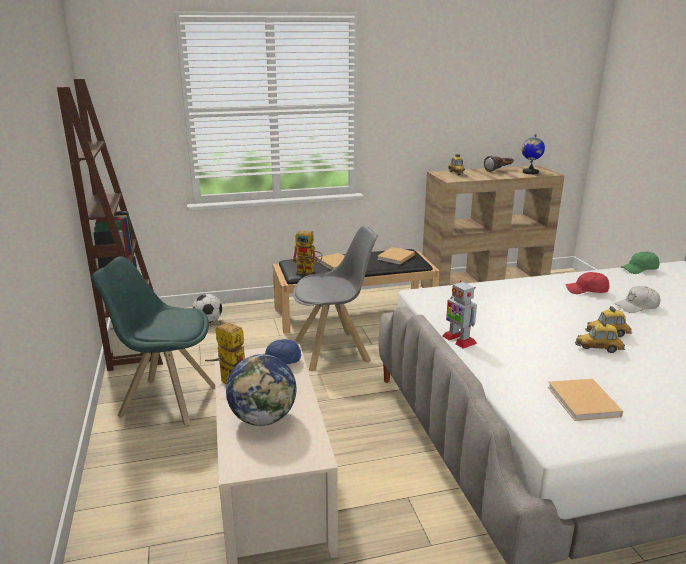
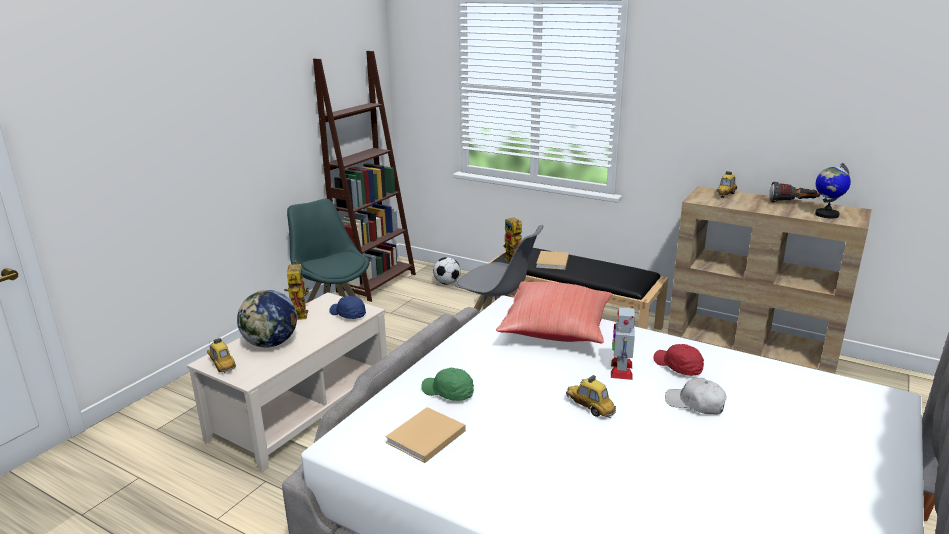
camera: 45 degrees right, 0 degrees up
(395, 257) = (617, 274): beige book -> none
(458, 339) = (451, 349): toy robot -> toy robot (621, 369)
(487, 298) = (557, 331): none -> red pillow
(598, 349) = (546, 413): toy car -> toy car (221, 365)
(640, 269) = (812, 376): green cap -> green cap (448, 393)

